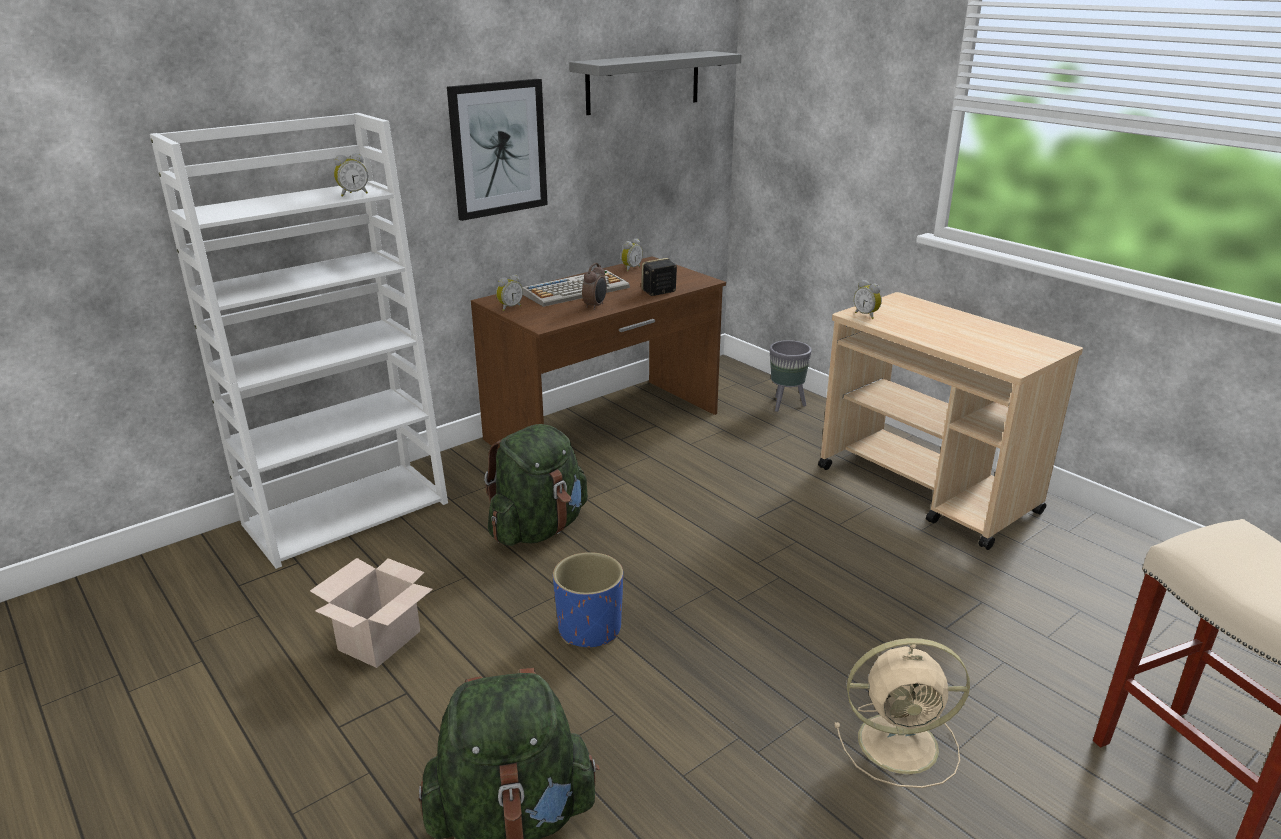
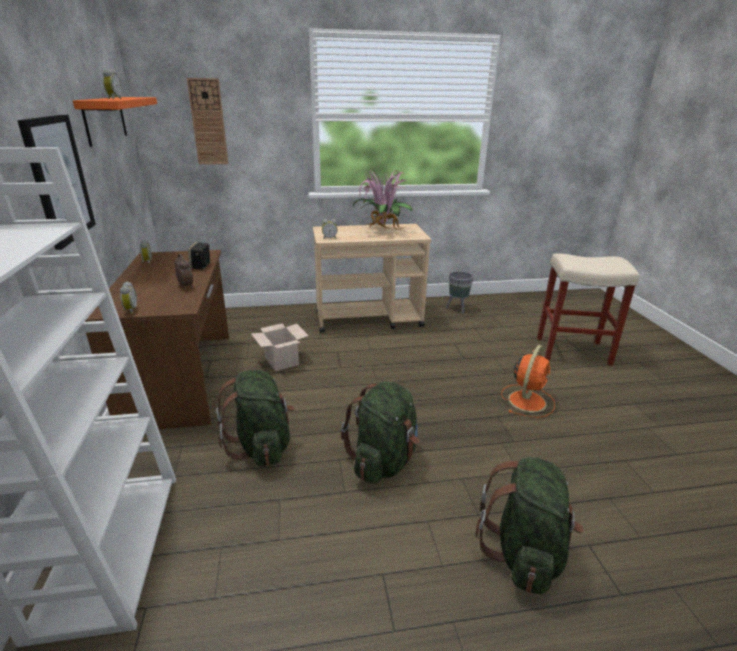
camera: 60 degrees left, 0 degrees up
(353, 194) = (41, 231): alarm clock -> alarm clock (113, 99)
(379, 642) = (313, 574): cardboard box -> cardboard box (282, 361)
(576, 290) = (147, 284): keyboard -> none
(590, 629) = (383, 461): blue planter -> green backpack
(643, 82) = (105, 119): grey shelf -> orange shelf
(786, 404) = (252, 317): grey planter -> grey planter (457, 309)
(812, 94) = (208, 122): none -> wall clock
(901, 743) = (527, 400): beige fan -> orange fan
(976, 335) = (381, 231): none -> potted plant

